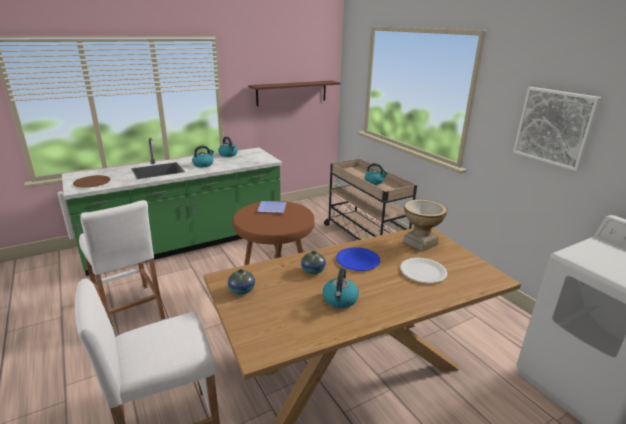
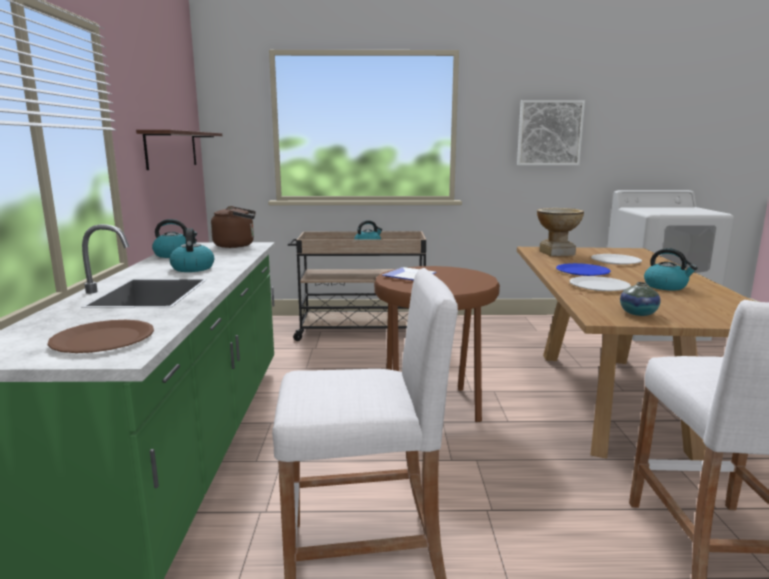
camera: 60 degrees left, 10 degrees down
(263, 158) = (237, 245): none -> brown kettle
(313, 270) = (599, 286): vase -> white plate

